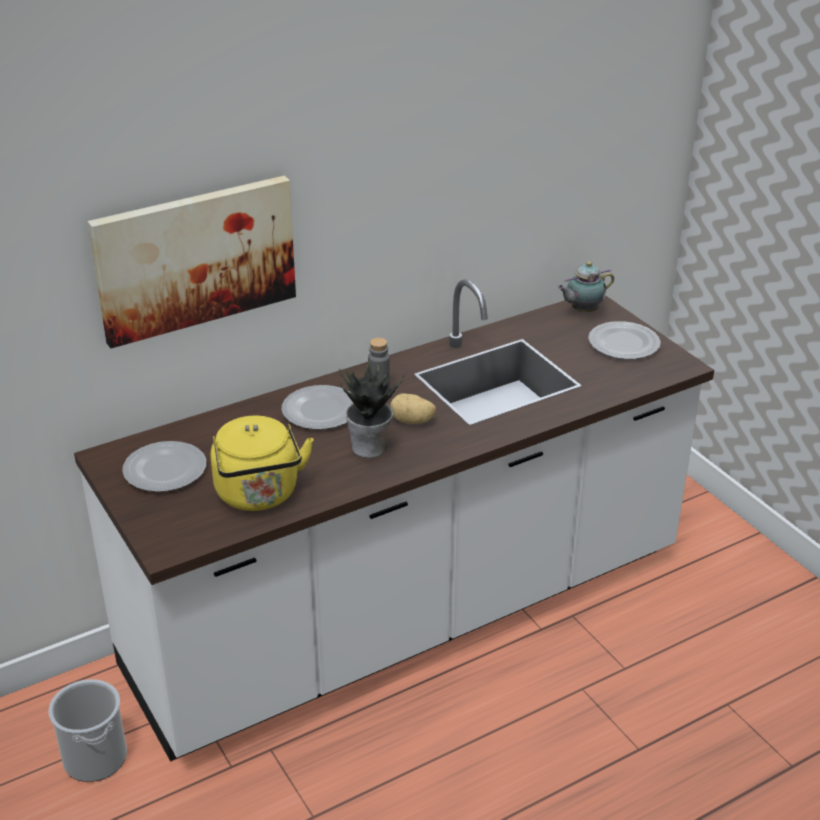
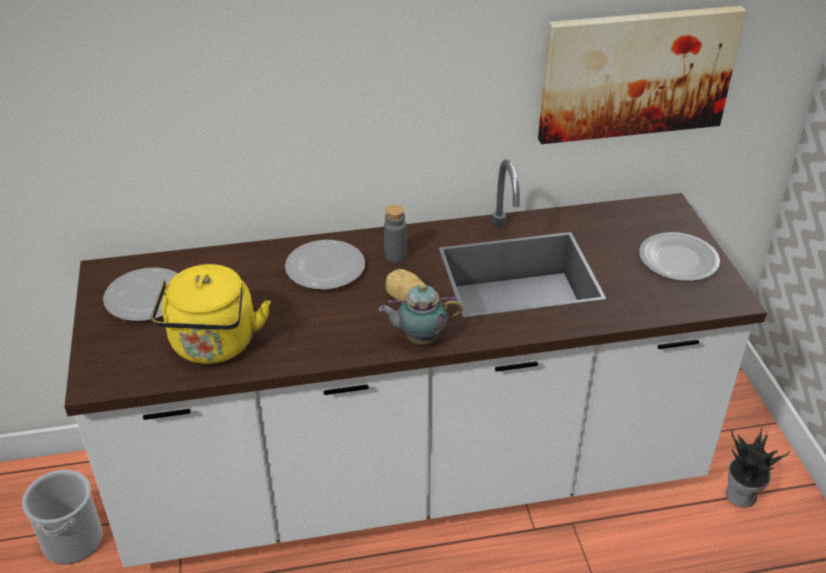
camera: 20 degrees right, 5 degrees up
(195, 258) = (207, 92): picture -> picture (636, 73)
(370, 448) = (348, 320): potted plant -> potted plant (741, 496)
(582, 311) = (652, 213): teapot -> teapot (419, 338)

